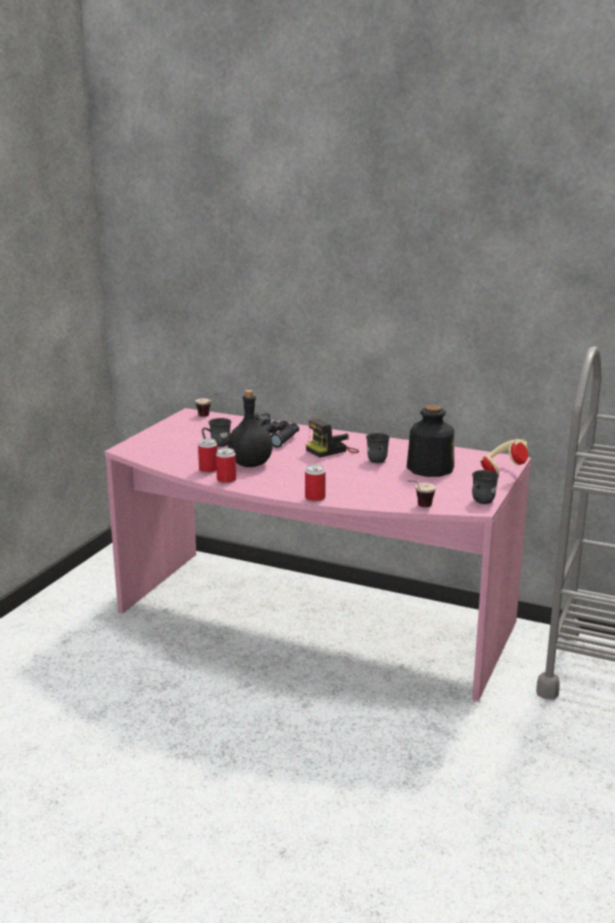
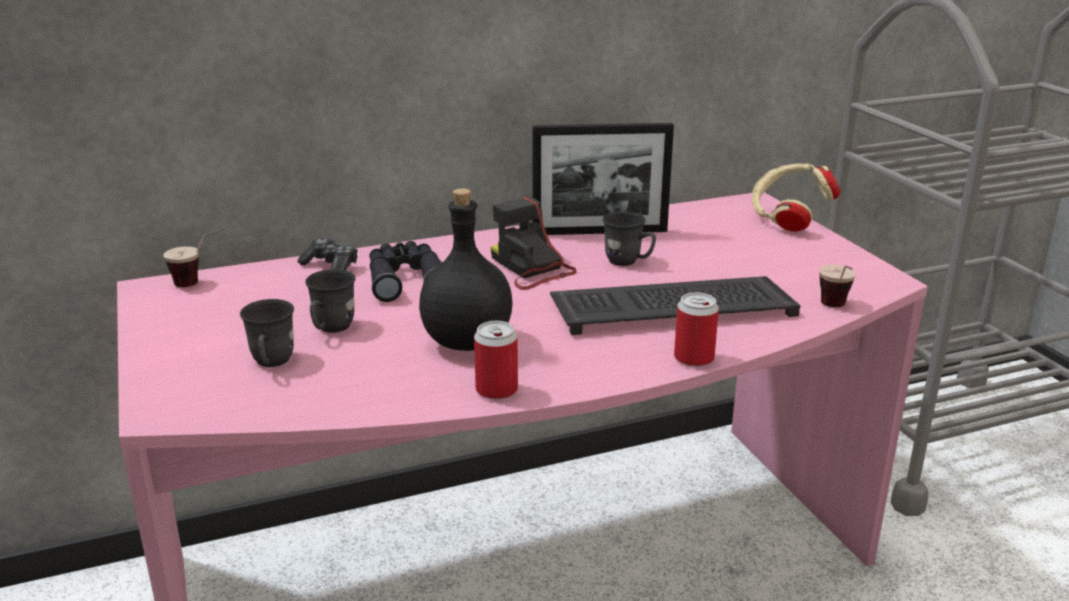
camera: 45 degrees left, 5 degrees up
(208, 470) = (422, 384): can -> none
(332, 450) = (531, 269): camera -> camera turned 135 degrees clockwise
(353, 481) = (674, 306): none -> keyboard
(397, 447) = (599, 232): none -> picture frame
(429, 469) = (708, 247): bottle -> none
(481, 502) = (870, 270): grey mug -> grey mug (271, 363)

